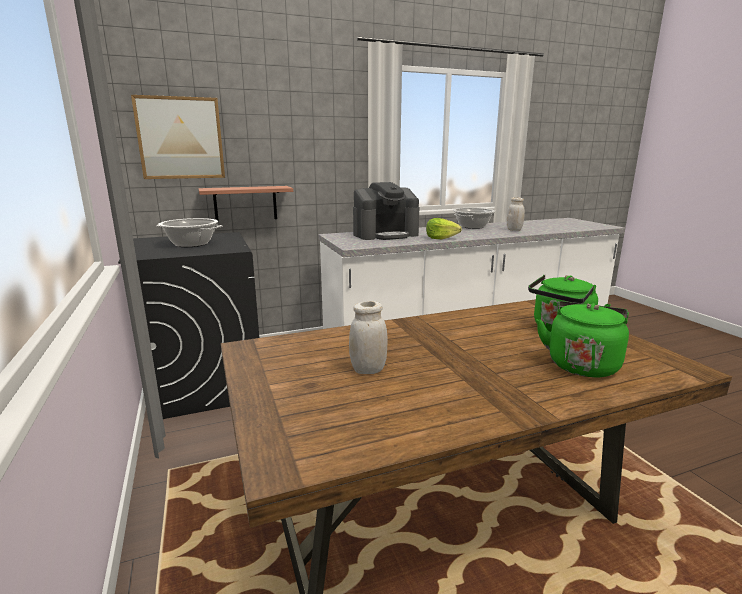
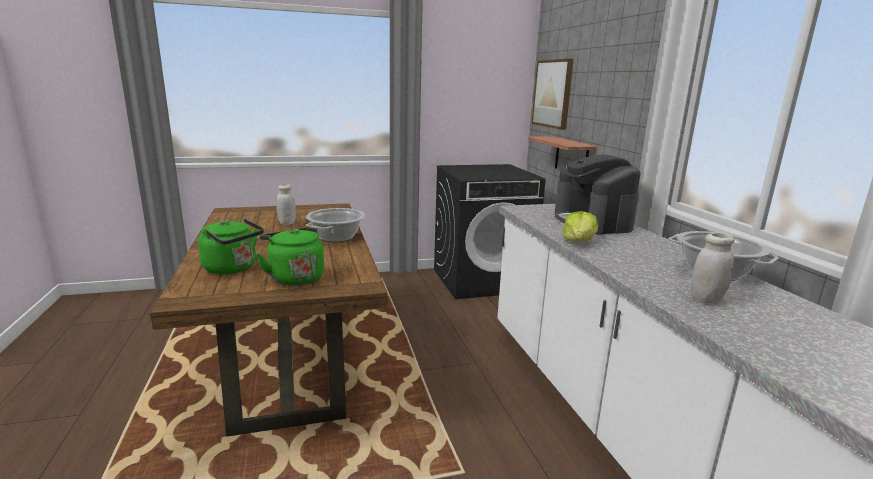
camera: 95 degrees right, 0 degrees up
(192, 244) = (487, 171): cooking pot -> cooking pot (336, 237)

